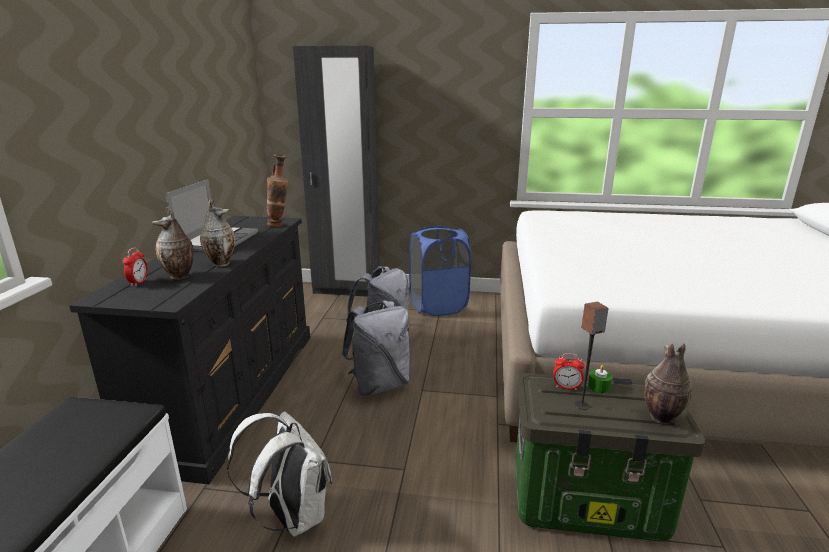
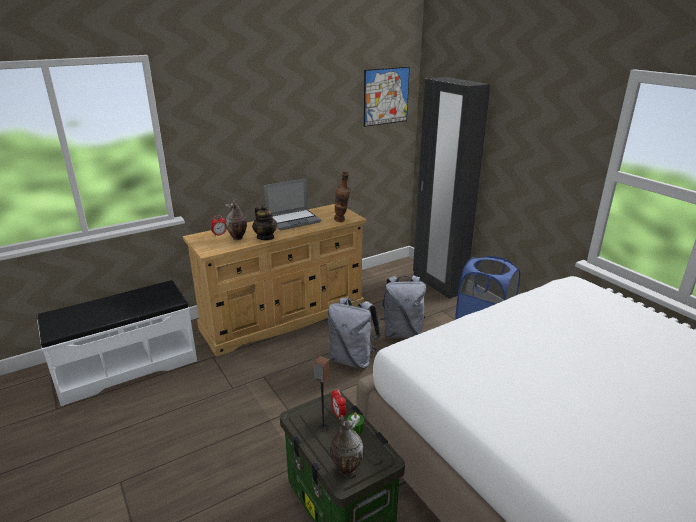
camera: 50 degrees right, 5 degrees up
(221, 263) = (265, 237): vase -> teapot
(233, 391) = (284, 317): black dresser -> beige dresser
(236, 74) = (386, 96): none -> picture
(291, 516) = (220, 393): white backpack -> none

